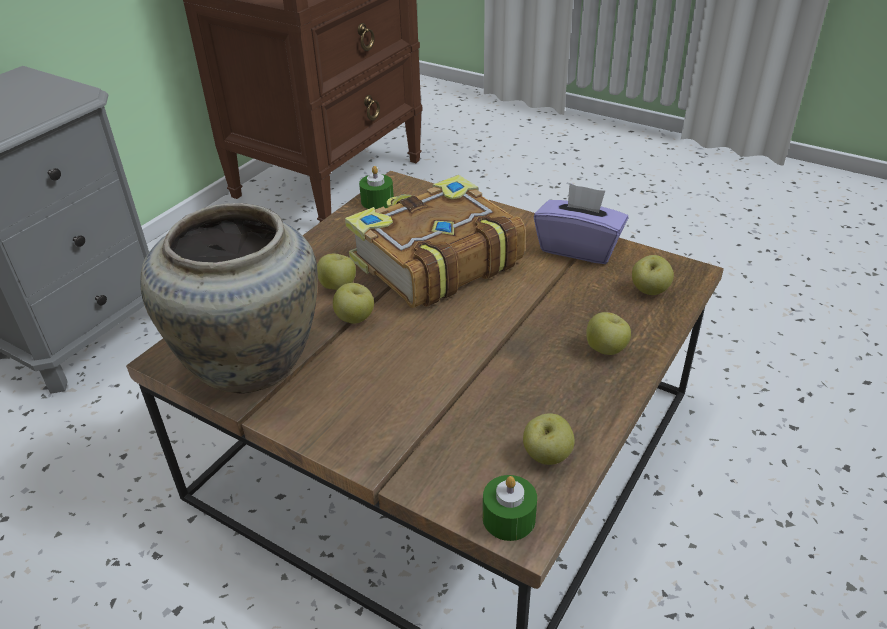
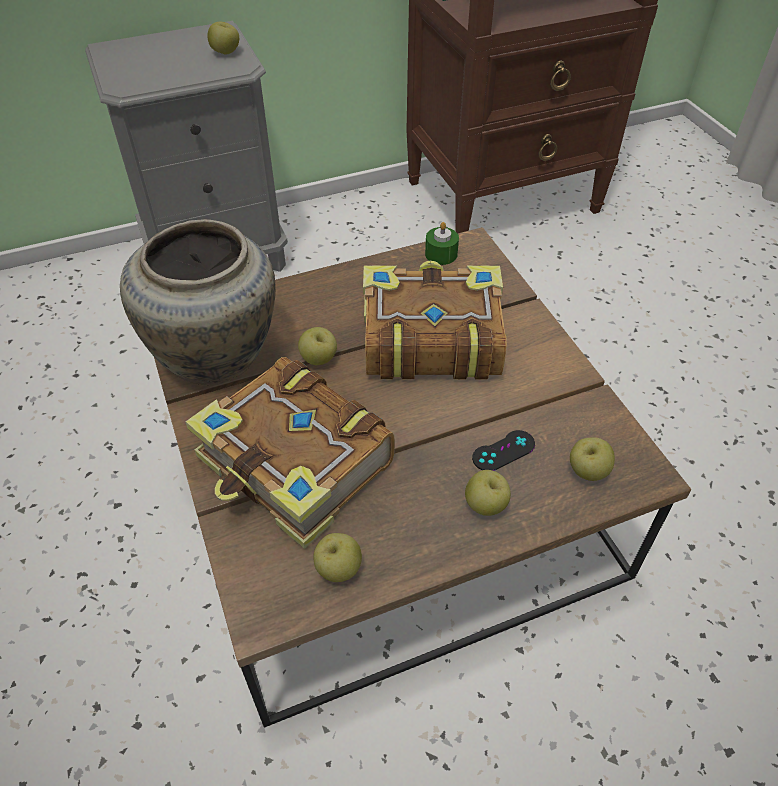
camera: 35 degrees right, 10 degrees up
(338, 286) = (334, 323): apple -> apple (226, 53)
(424, 404) = (295, 465): none -> book
(509, 518) = (260, 600): green candle -> none
(578, 247) = (568, 390): purple tissue box -> none
(578, 308) = (503, 451): none -> black game controller

